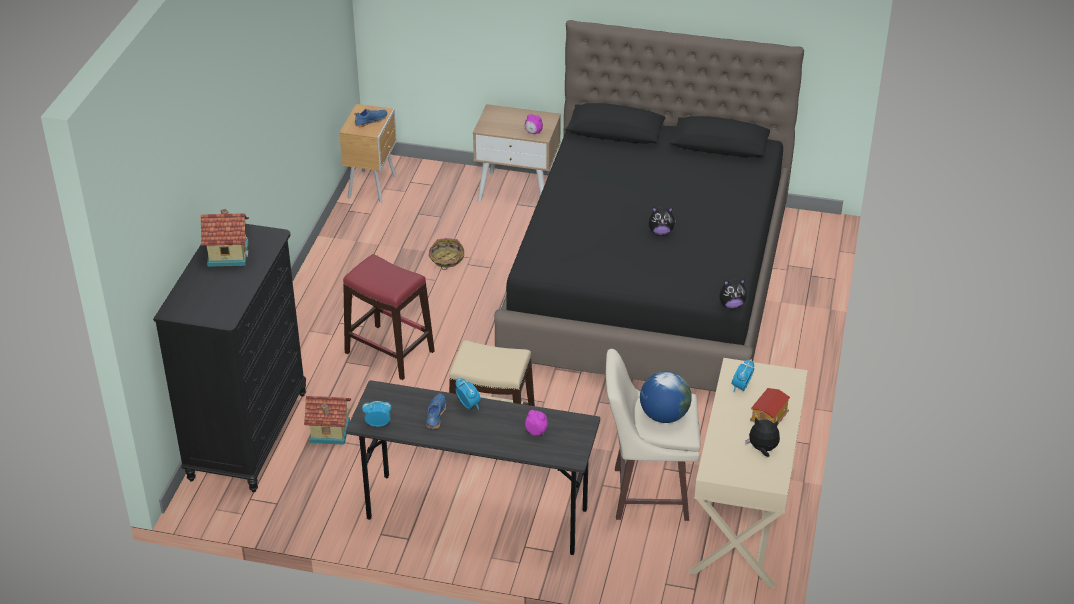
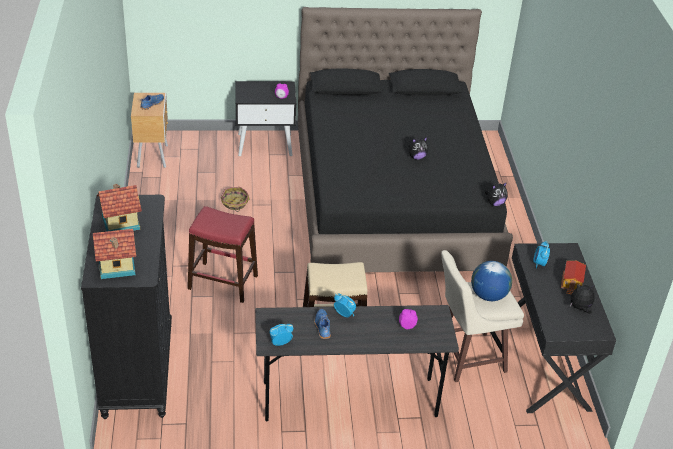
camera: 20 degrees left, 0 degrees up
(330, 432) = (203, 355): toy house -> toy house (117, 266)
(518, 190) = (265, 144): beige nightstand -> black nightstand
(744, 518) = (545, 362): beige desk -> black desk

